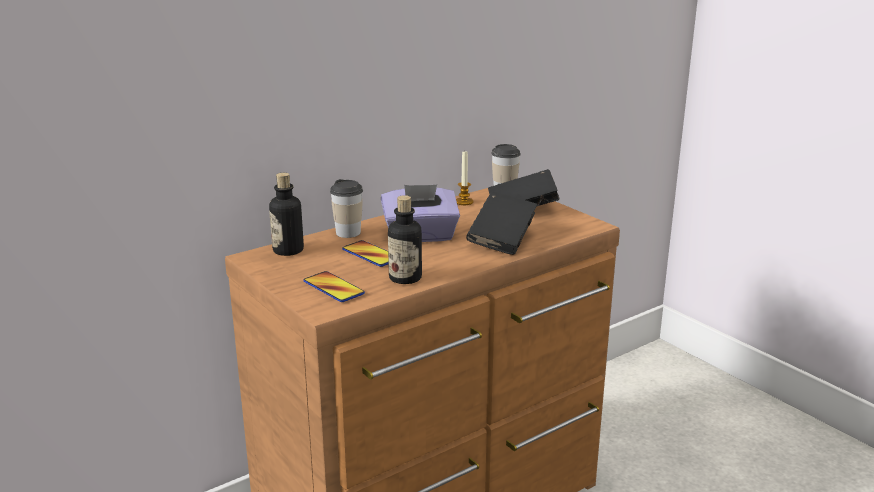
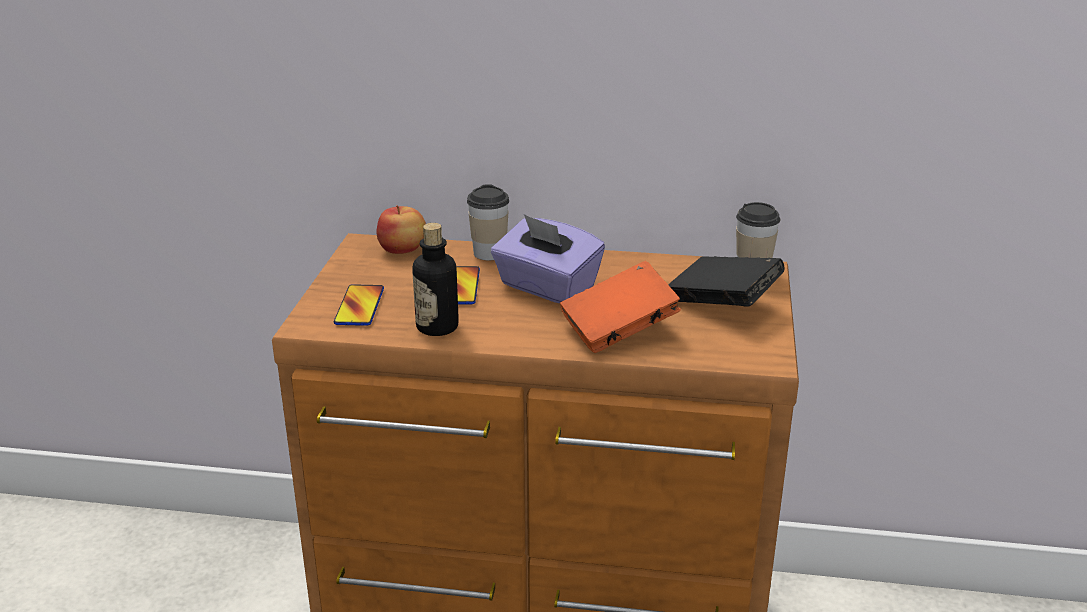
camera: 45 degrees right, 5 degrees up
(288, 250) = (403, 249): bottle -> apple
(464, 202) = (677, 266): candle -> none
(502, 240) = (619, 330): black book -> orange book

